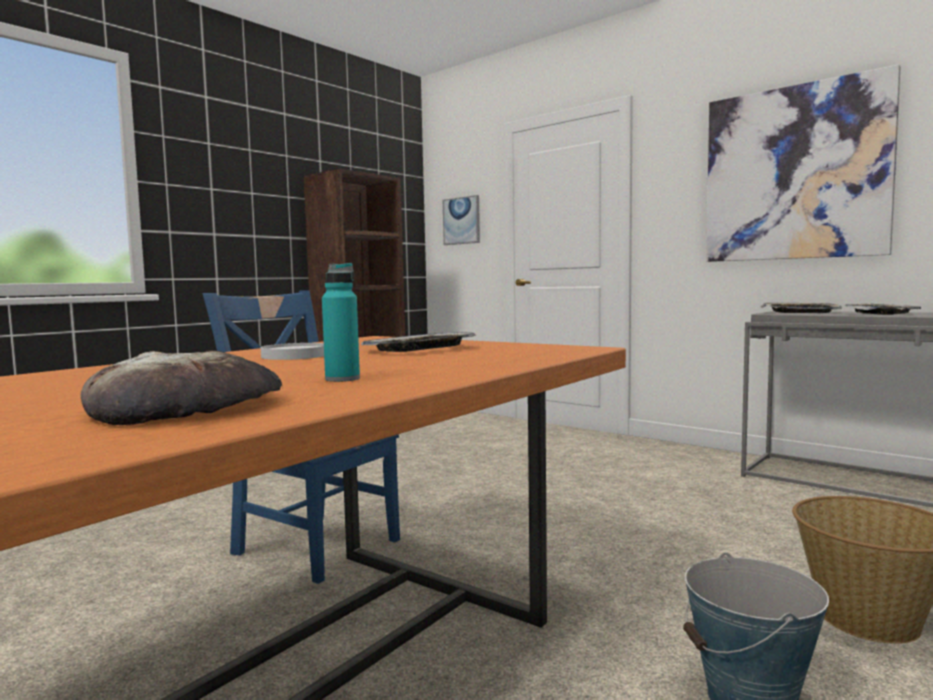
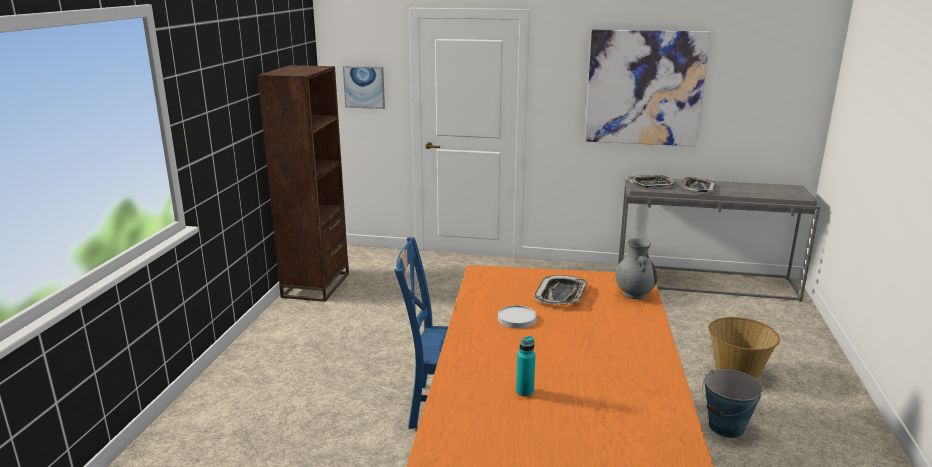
camera: 30 degrees left, 15 degrees up
(187, 406) = (624, 394): bread -> none
(342, 379) = (618, 350): turquoise bottle -> turquoise bottle (524, 391)
(538, 354) = (634, 294): none -> grey vase

